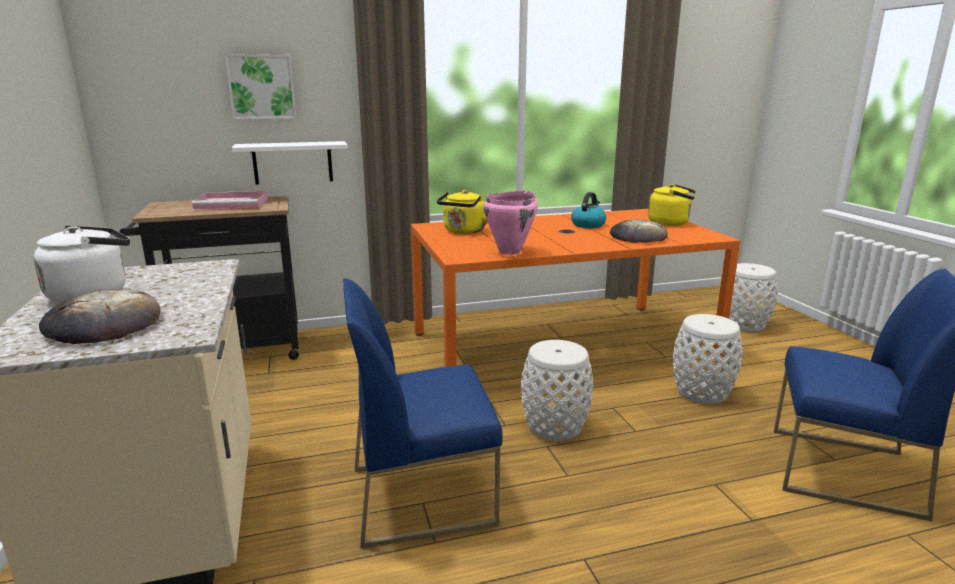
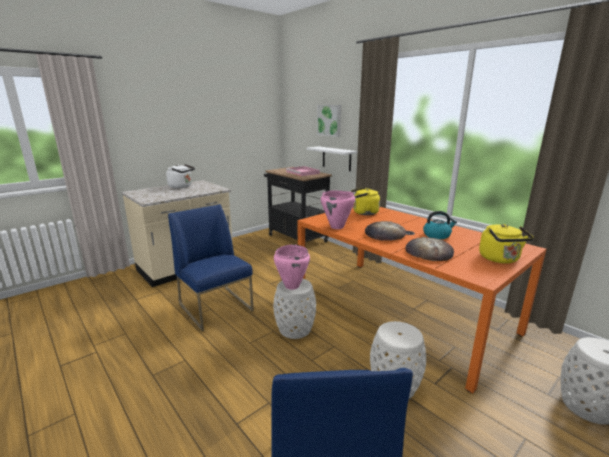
camera: 65 degrees right, 0 degrees up
(104, 325) = (155, 193): bread -> bread (384, 234)
(561, 353) = (291, 286): none -> pink cooking pot

